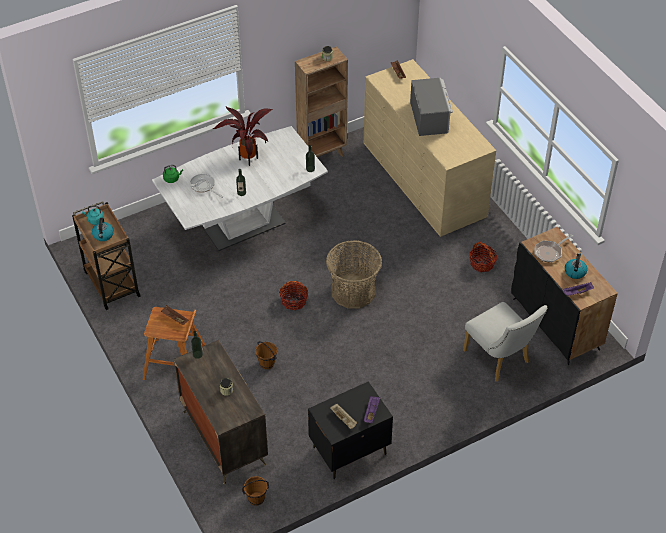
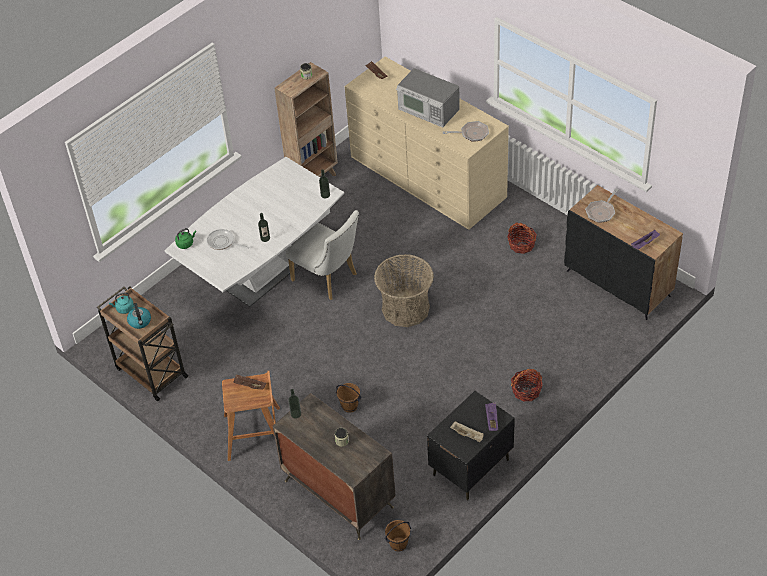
camera: 15 degrees left, 0 degrees up
(247, 157) = (255, 200): potted plant -> none
(294, 301) = (350, 335): basket -> basket (526, 391)
(430, 117) = (428, 110): microwave -> microwave turned 150 degrees clockwise
(459, 149) = (472, 134): none -> frying pan
(500, 359) = (579, 333): white chair -> white chair (328, 279)
(575, 271) = (634, 224): kettle -> none

